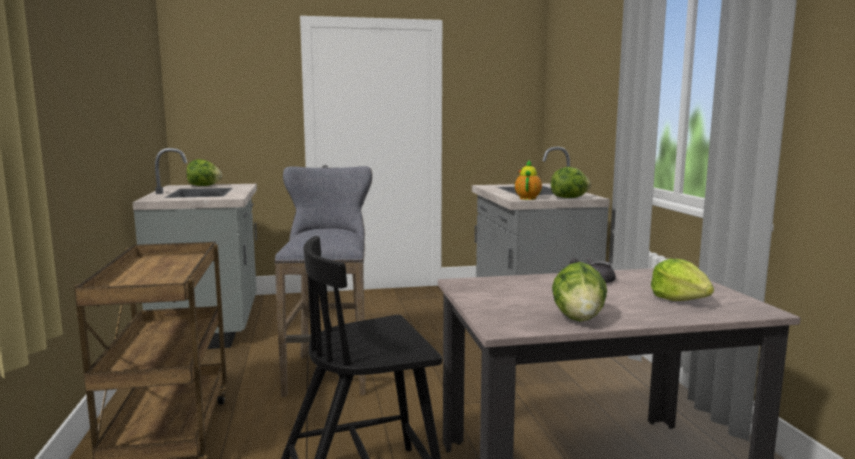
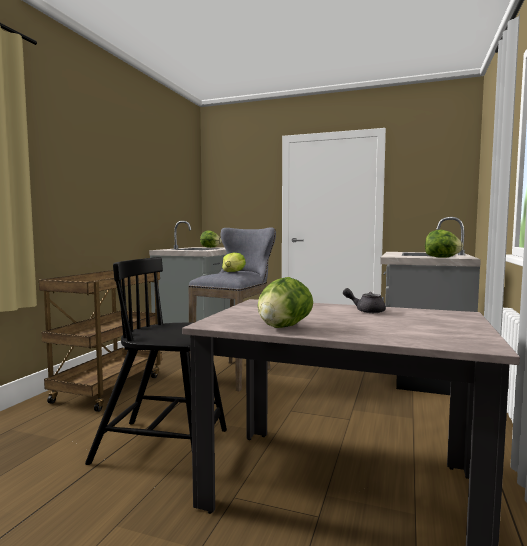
camera: 30 degrees right, 5 degrees down
(528, 198) = (402, 256): teapot -> none
(680, 299) = (413, 329): lettuce -> lettuce (233, 272)

